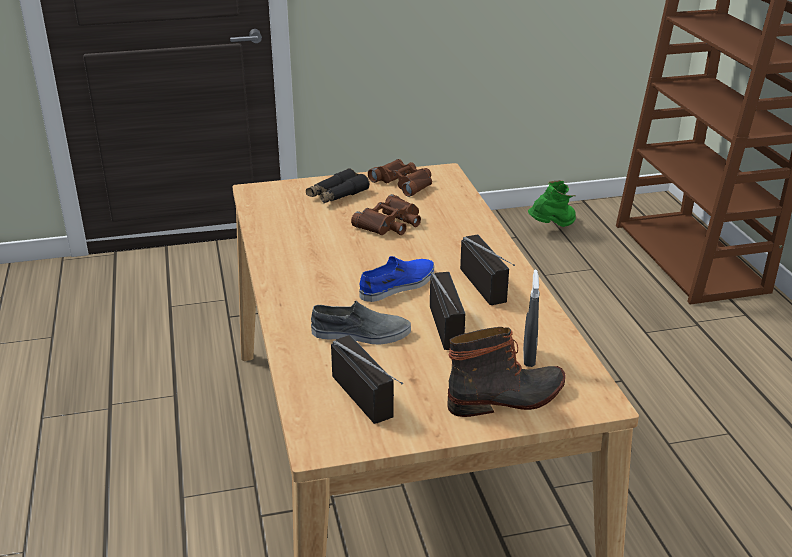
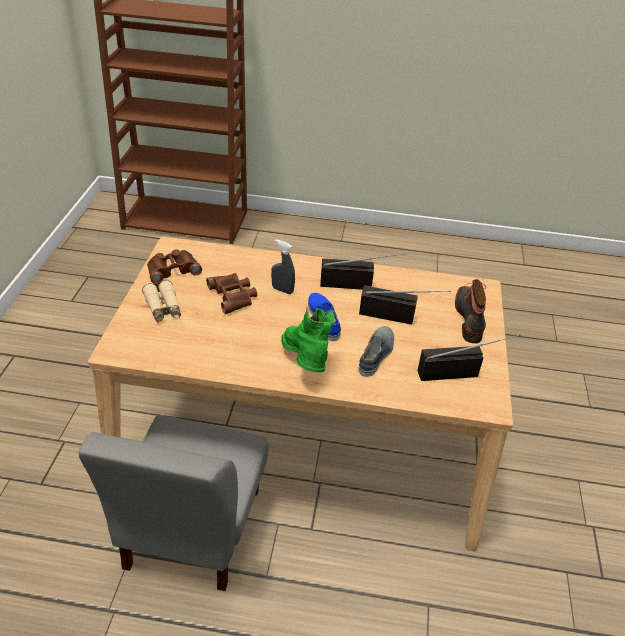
camera: 70 degrees left, 10 degrees up
(220, 424) = (192, 528): none -> grey chair
(337, 195) = (163, 307): black binoculars -> beige binoculars
(529, 357) = (433, 296): grey spray bottle -> grey spray bottle (282, 290)
(552, 227) = (93, 255): green boot -> green boot (306, 363)

